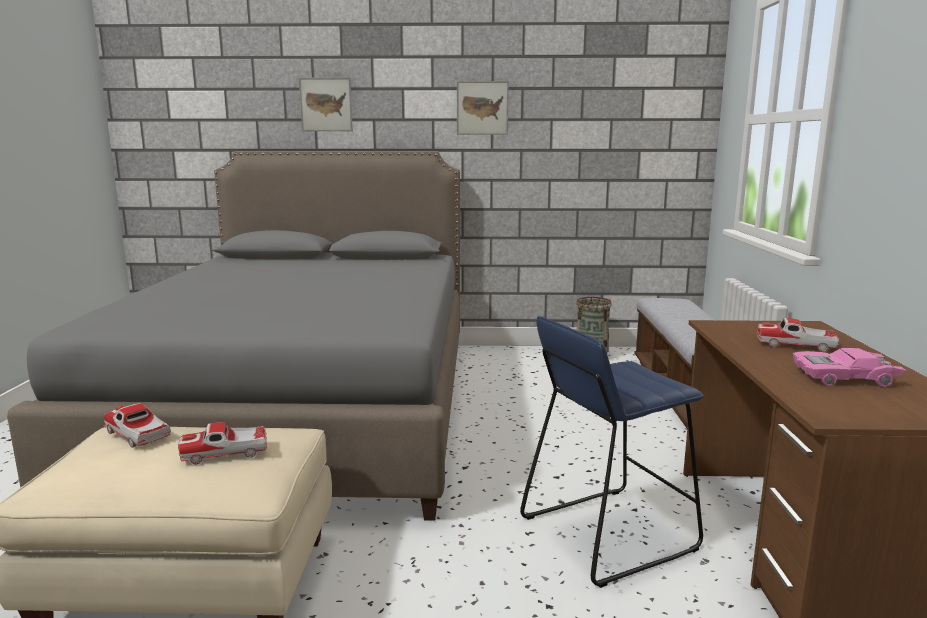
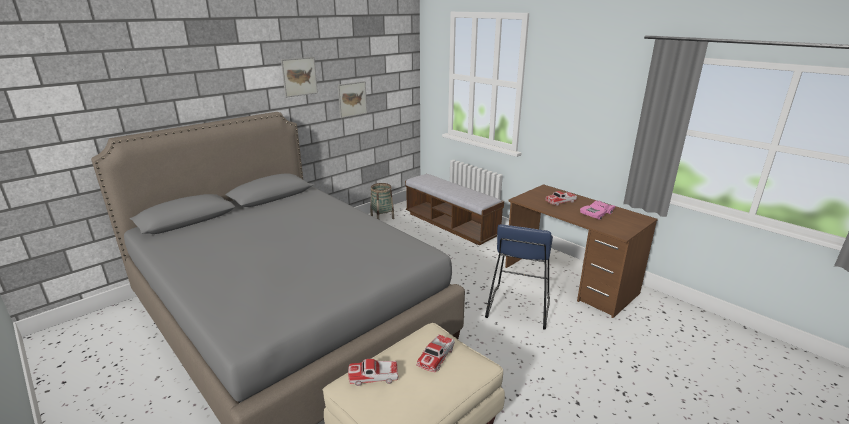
camera: 45 degrees left, 10 degrees up
(326, 104) = (183, 86): picture -> picture (352, 99)

